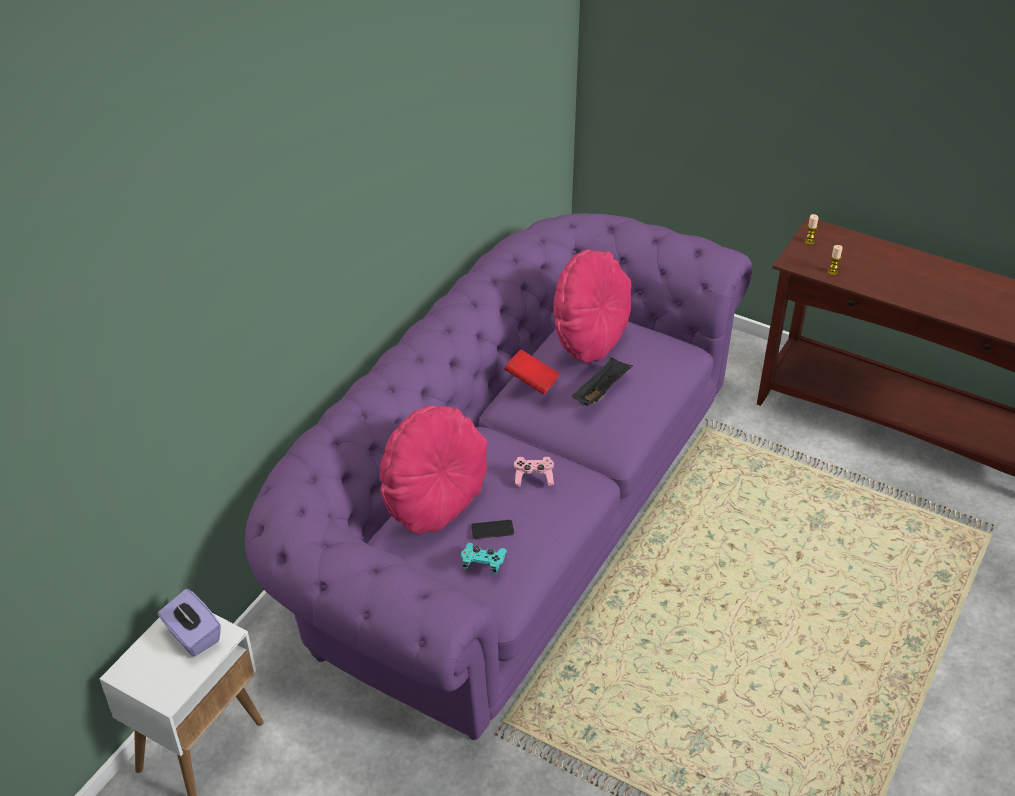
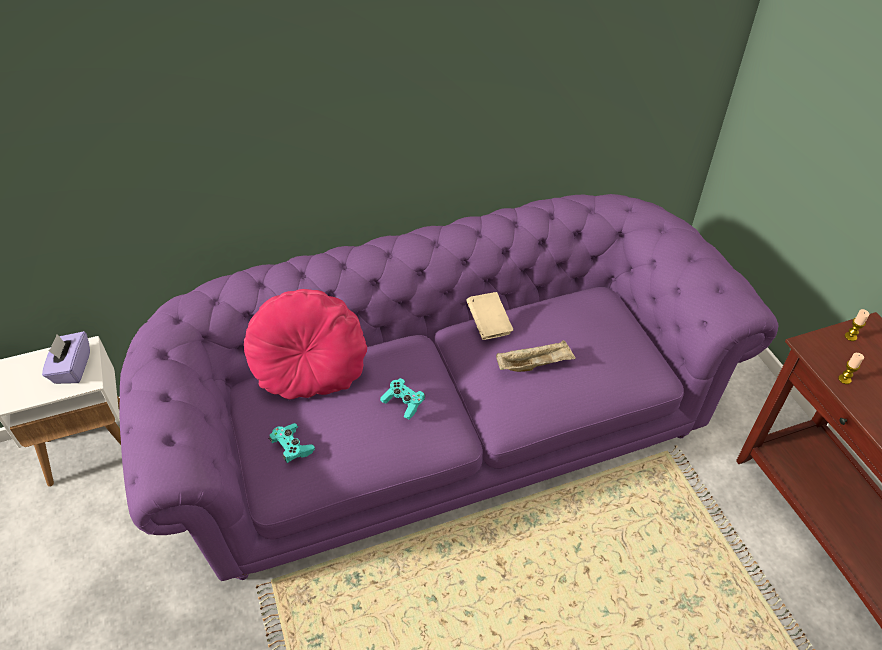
camera: 40 degrees right, 5 degrees up
(492, 530) = (326, 425): phone -> none
(531, 382) = (489, 324): red book -> beige book
(533, 477) = (403, 403): pink game controller -> turquoise game controller
(590, 343) = (570, 320): pink pillow -> none
(601, 391) = (534, 364): black tray -> beige tray

